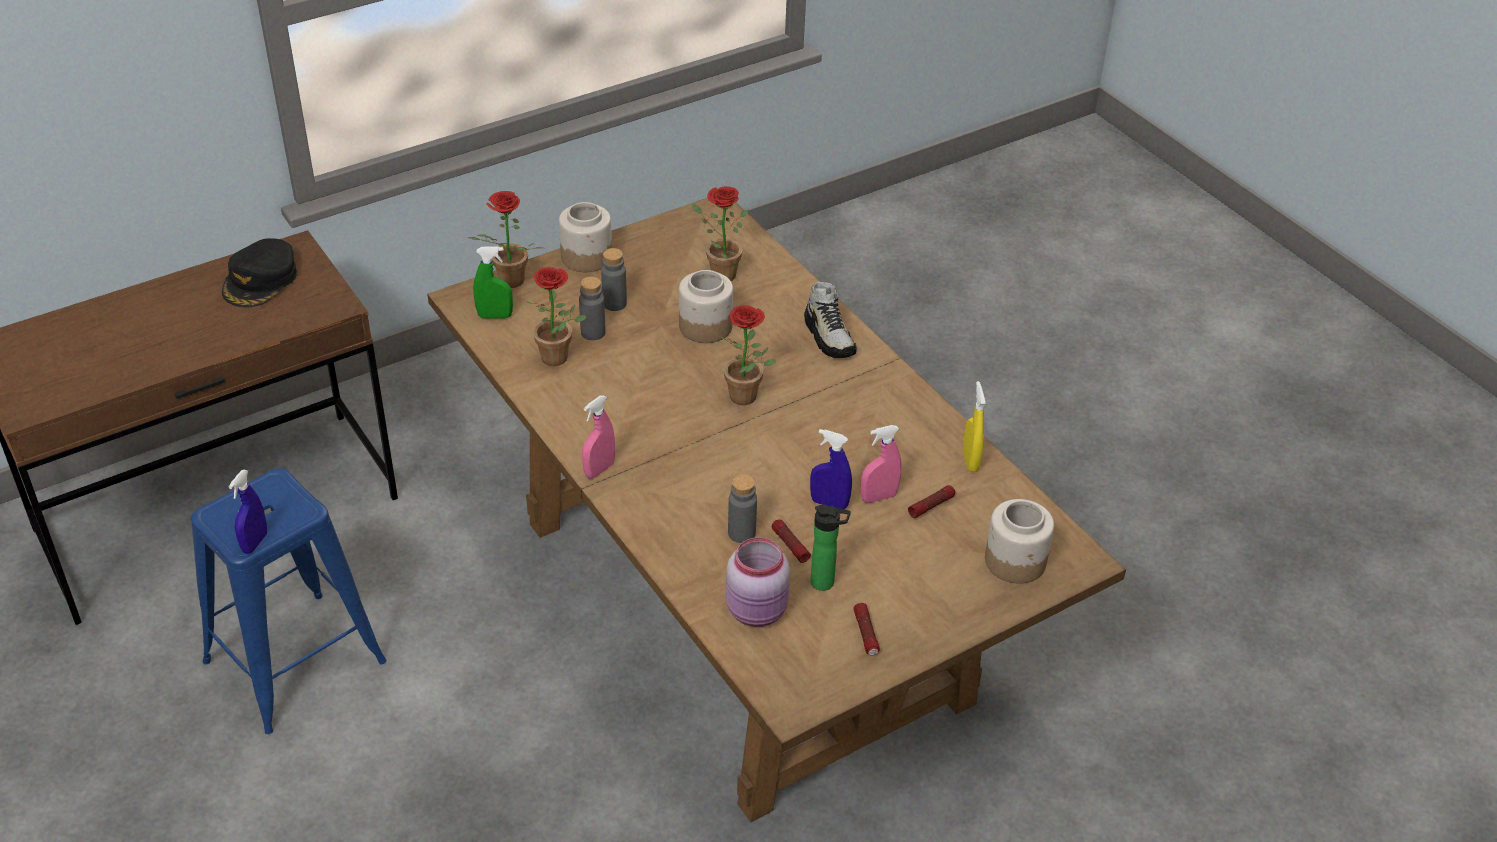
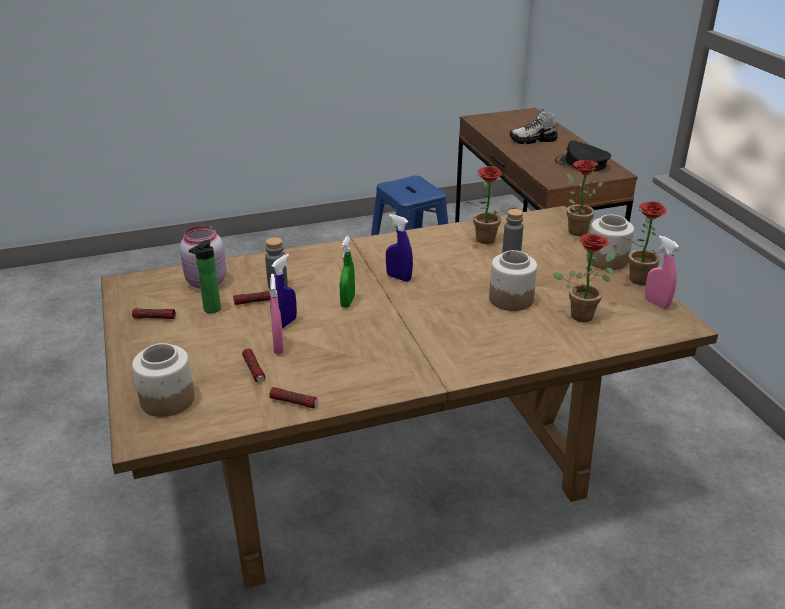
camera: 105 degrees right, 10 degrees down
(255, 543) = (388, 187): blue spray bottle -> blue spray bottle (399, 278)
(495, 316) = (535, 224): green spray bottle -> green spray bottle (347, 302)
(599, 470) = (365, 244): pink spray bottle -> pink spray bottle (656, 303)
(614, 303) = (545, 266): grey bottle -> none
(748, 398) = (416, 306): potted plant -> potted plant (637, 281)
(829, 337) = (485, 356): shoe -> shoe (533, 140)
(970, 461) = (294, 402): yellow spray bottle -> flashlight

